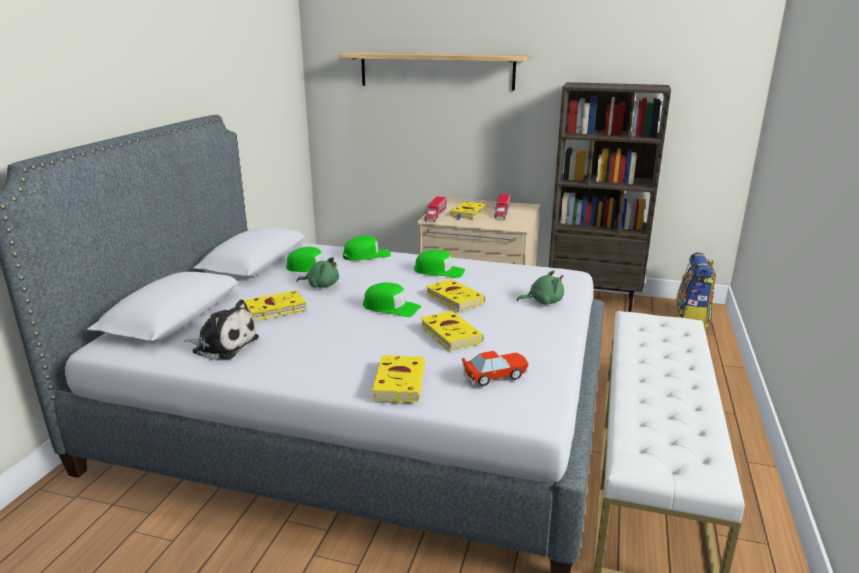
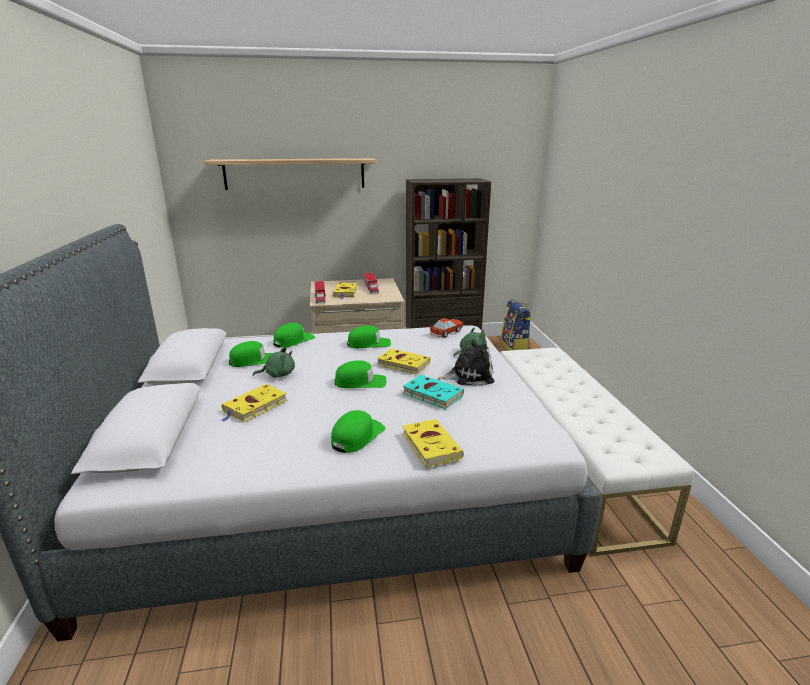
camera: 25 degrees left, 0 degrees up
(223, 345) = (235, 452): plush toy -> plush toy (469, 376)
(338, 356) = (357, 436): none -> green cap
(449, 334) = (431, 394): yellow book -> turquoise book
(495, 376) = (498, 421): toy car -> toy car (446, 332)

